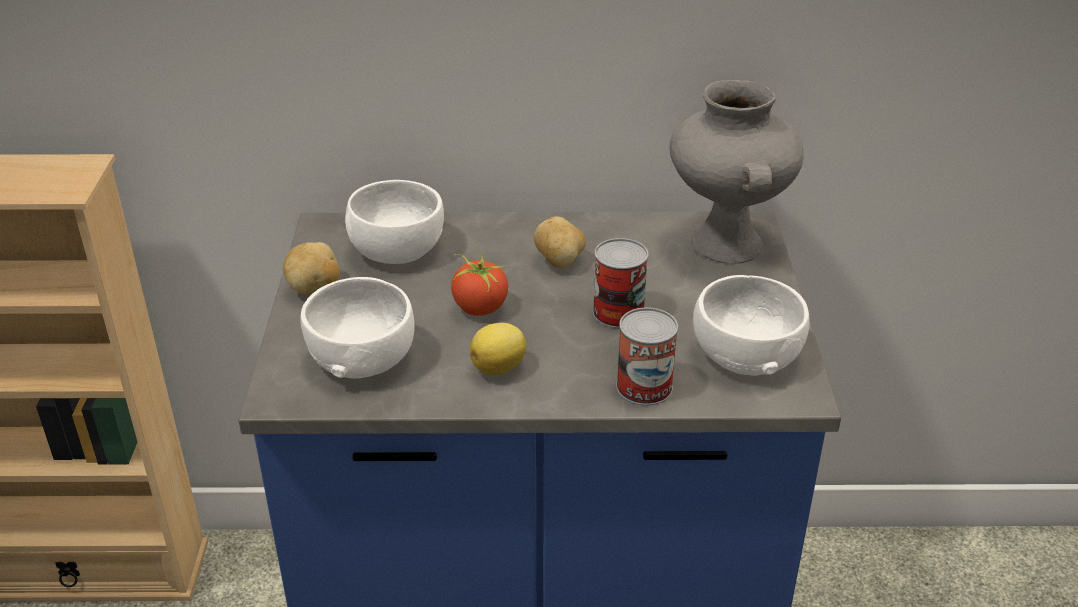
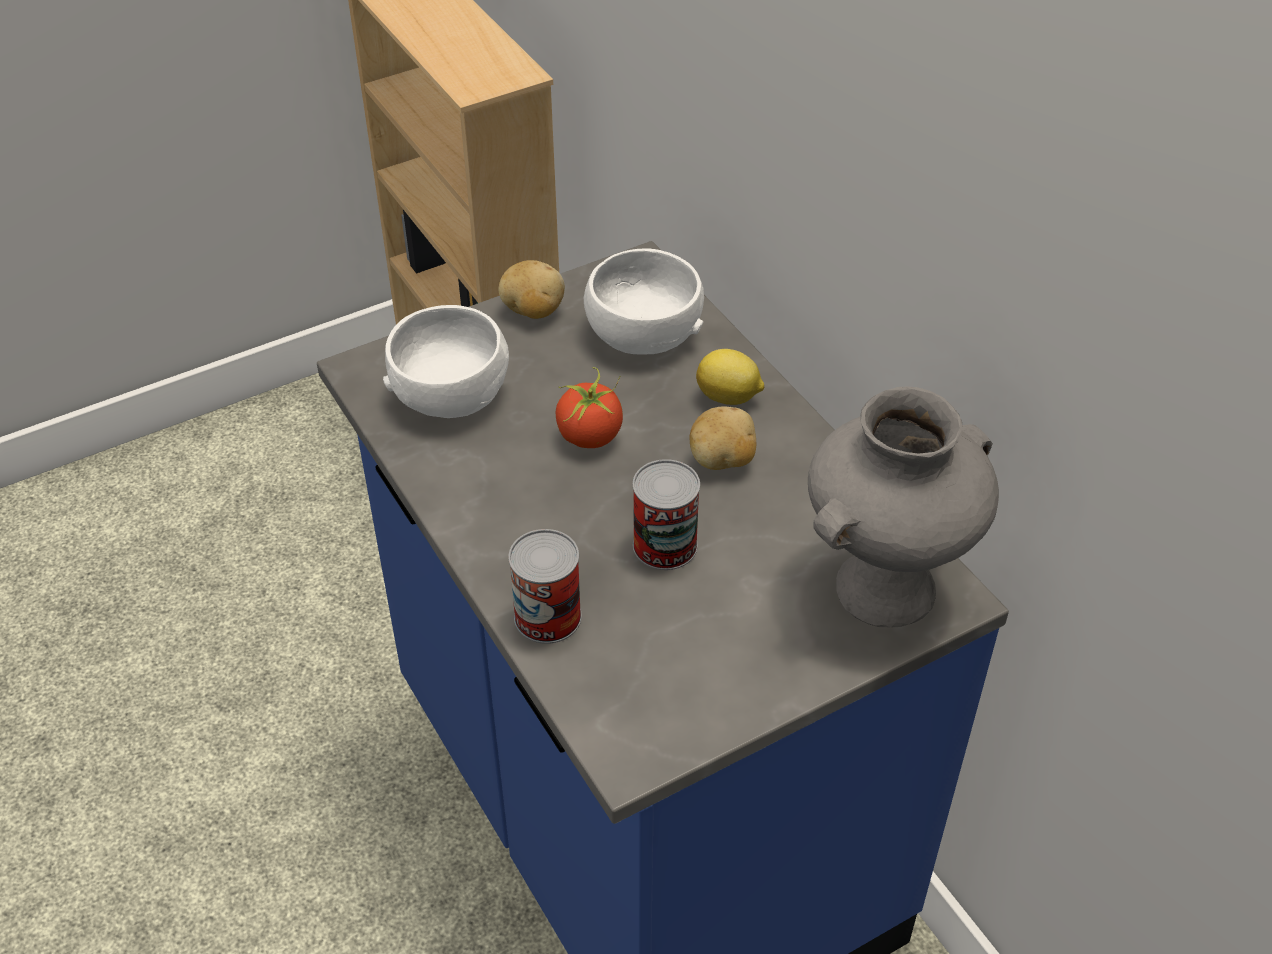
camera: 60 degrees right, 10 degrees up
(500, 368) = (501, 493): lemon -> lemon (729, 398)
(745, 354) = (667, 683): white bowl -> none

